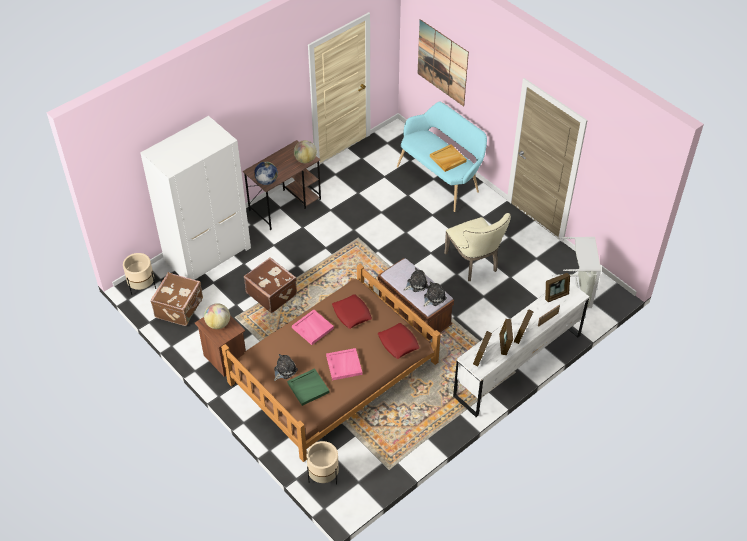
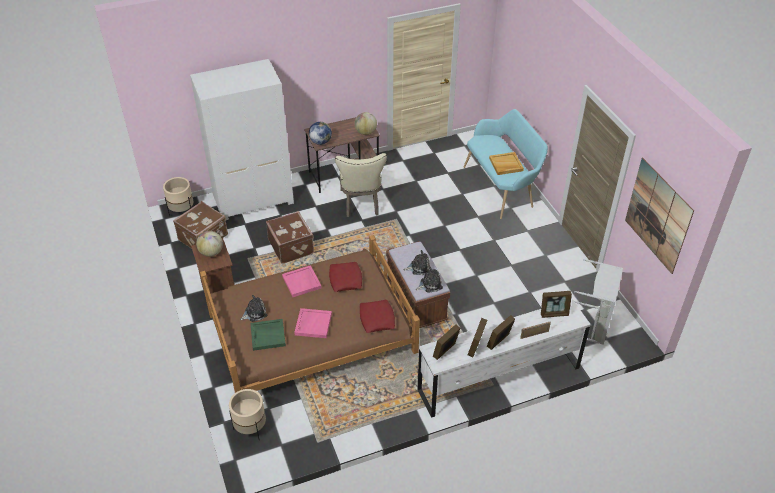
camera: 20 degrees right, 5 degrees down
(442, 62) = (522, 67): picture -> picture (658, 215)
(474, 263) = (498, 270): beige chair -> beige chair (361, 204)

